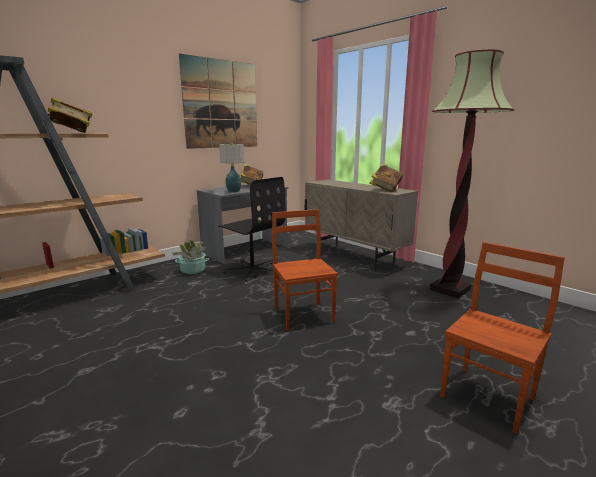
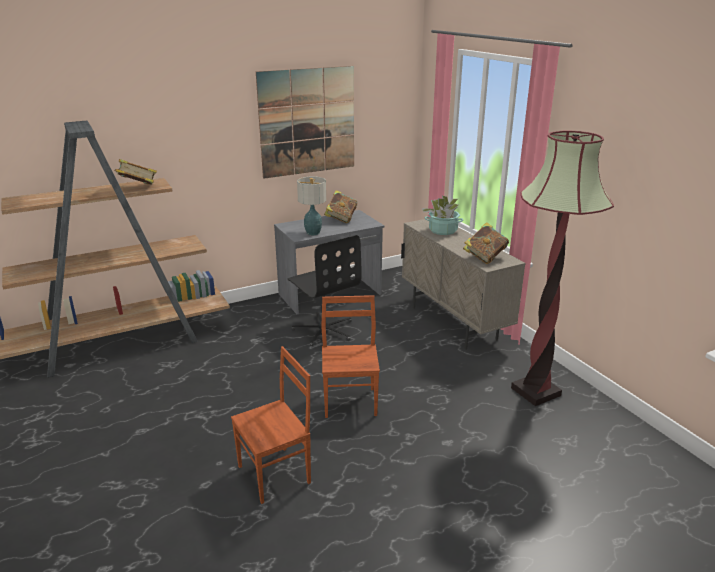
camera: 15 degrees right, 10 degrees up
(193, 270) = (261, 321): potted plant -> potted plant (443, 230)
(489, 397) = (471, 524): brown chair -> brown chair (275, 474)

